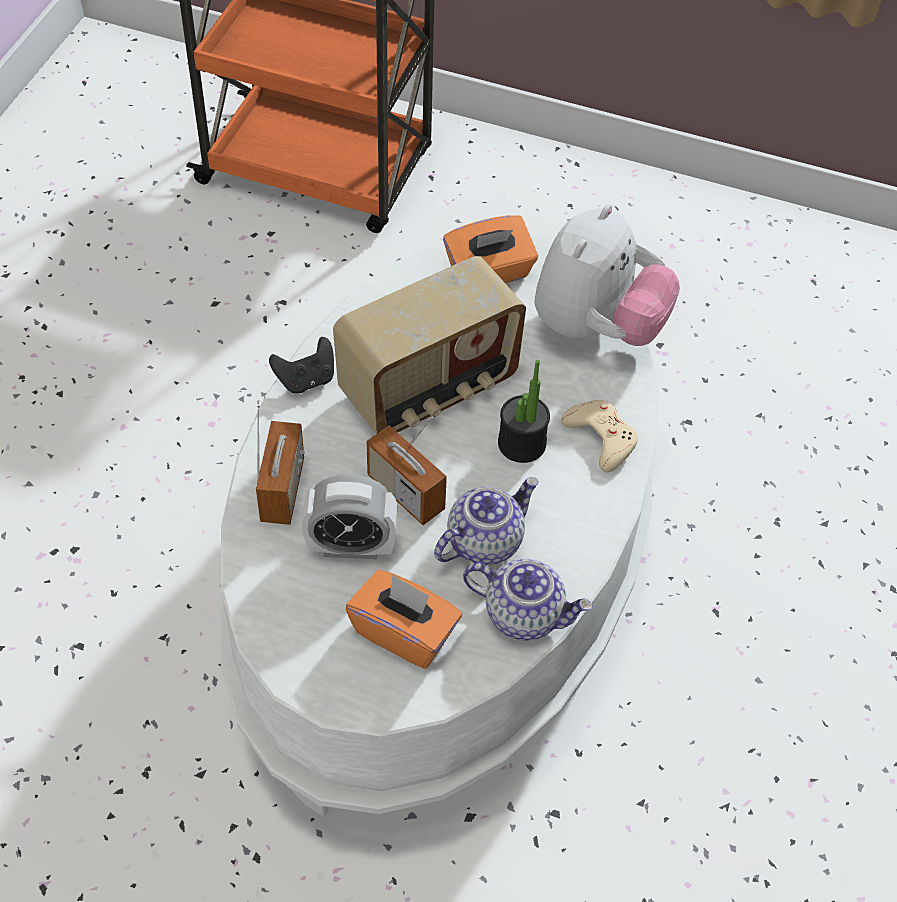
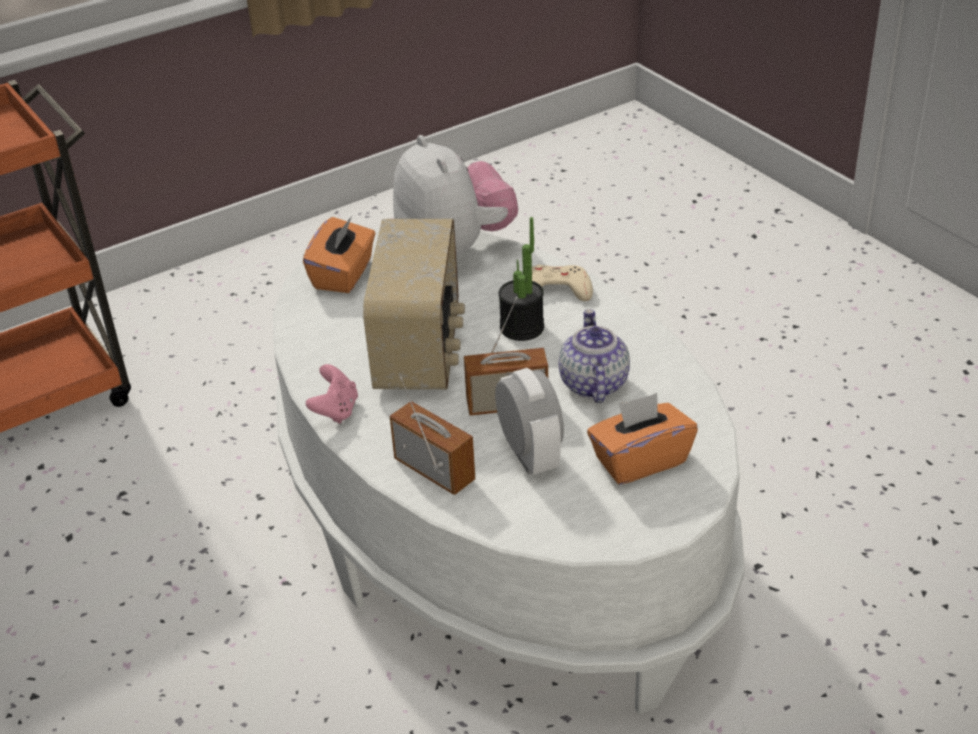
camera: 50 degrees left, 15 degrees down
(306, 380) = (335, 410): black game controller -> pink game controller
(351, 546) = (529, 455): alarm clock -> alarm clock turned 60 degrees counterclockwise
(525, 614) = (677, 392): teapot -> none

